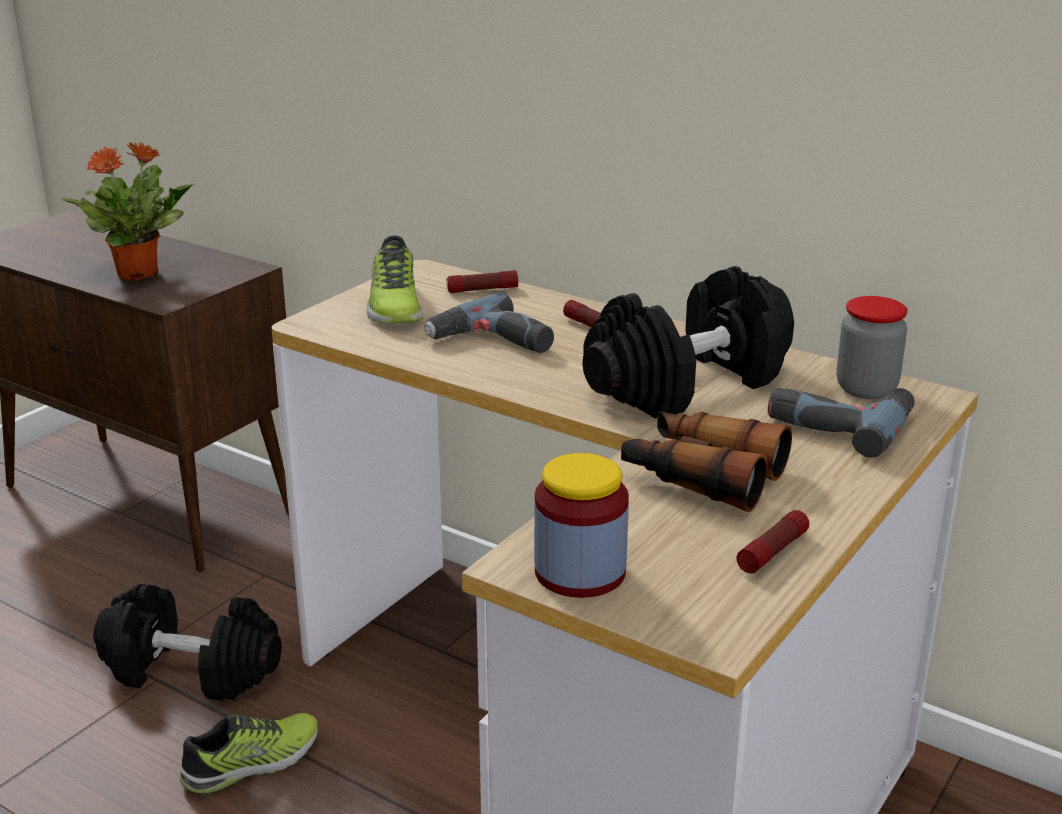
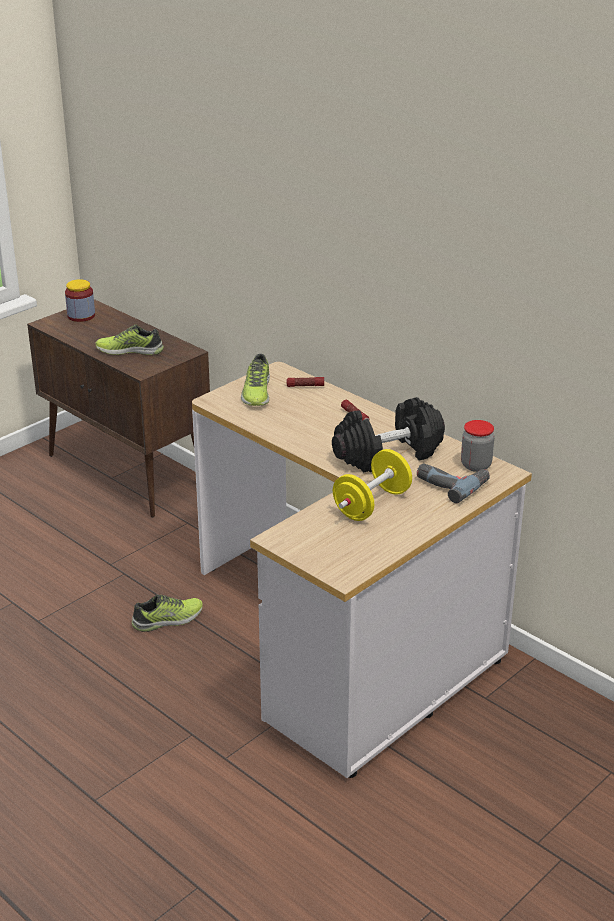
camera: 10 degrees right, 5 degrees up
(140, 273) = (130, 350): potted plant -> shoe
(190, 671) = (142, 571): black dumbbell -> none
(492, 342) = (299, 421): power drill -> none
(580, 572) = (299, 544): jar -> jar (81, 316)
(701, 475) = (372, 504): binoculars -> yellow dumbbell
(773, 551) = (386, 543): flashlight -> none

